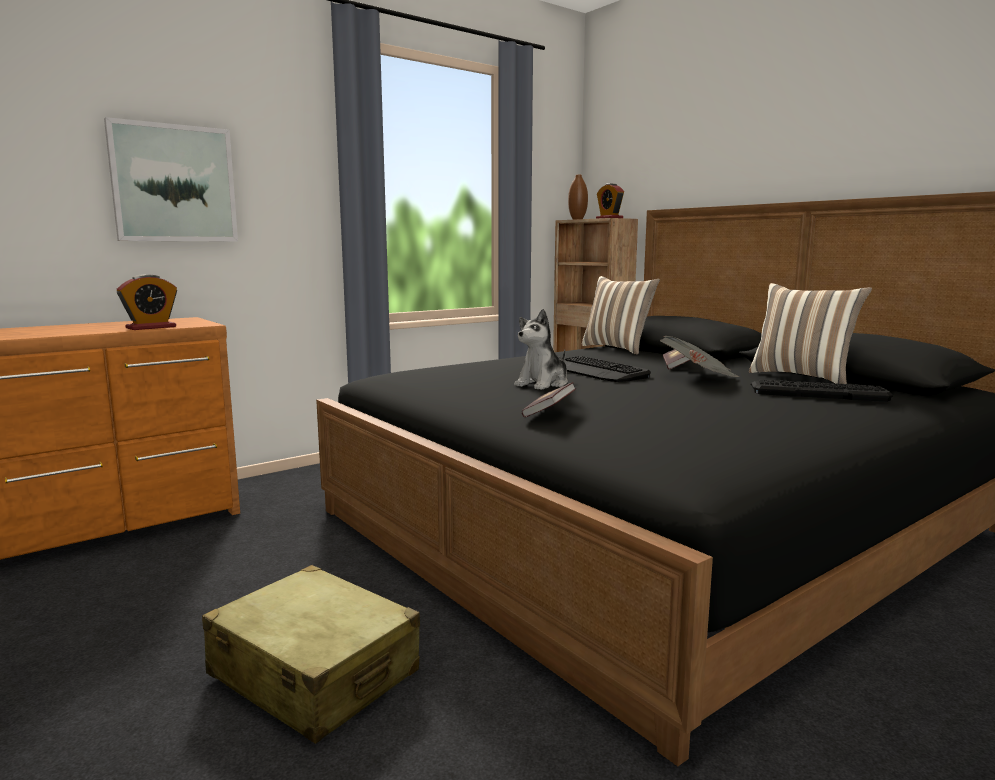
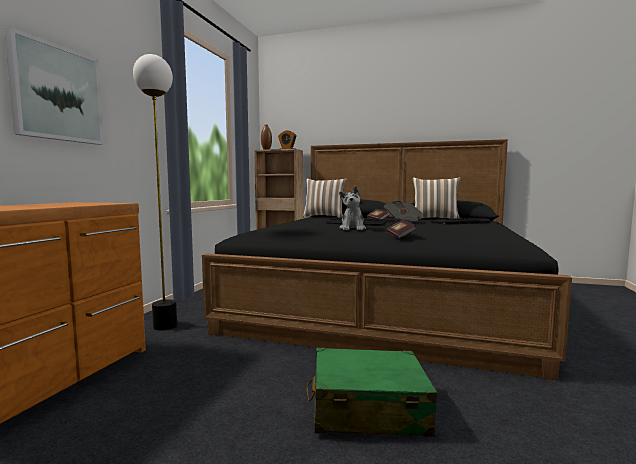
camera: 35 degrees left, 5 degrees down
(151, 327) = (84, 204): alarm clock -> none
(303, 487) = (165, 326): none -> floor lamp
(314, 674) = (367, 409): beige suitcase -> green suitcase

